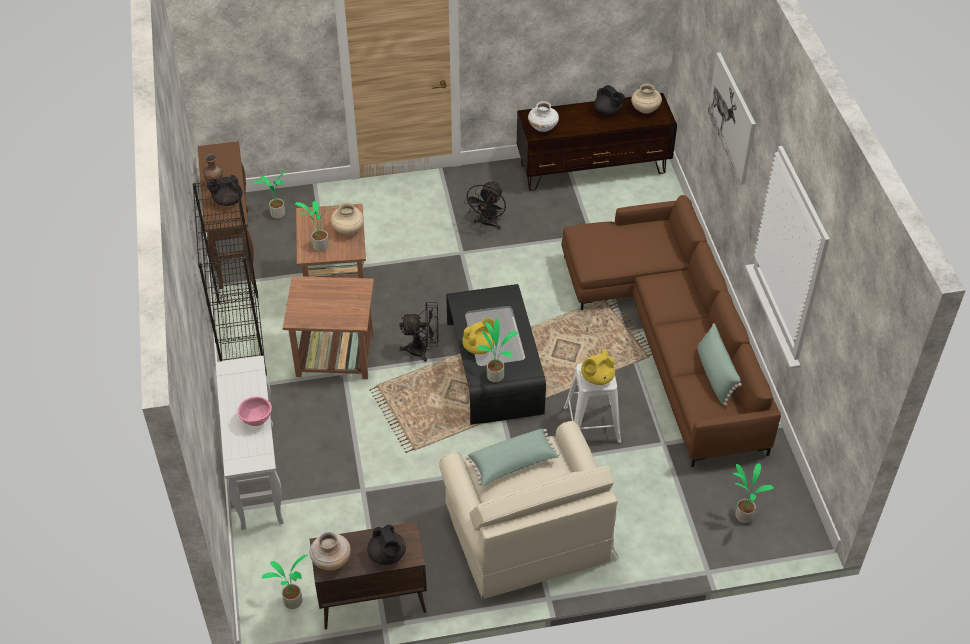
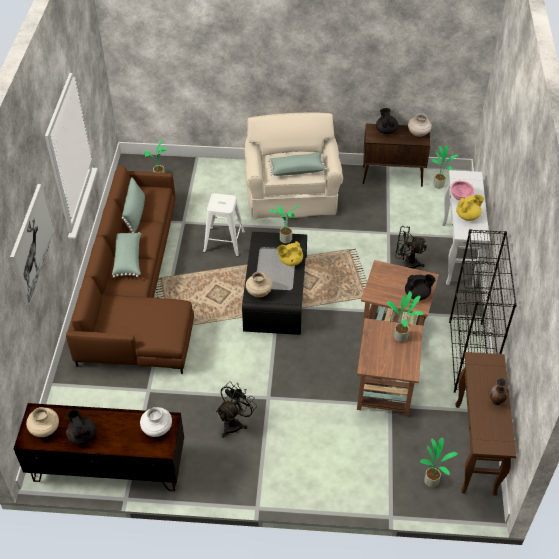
camera: 165 degrees left, 0 degrees up
(227, 200) = (483, 381): black teapot -> black teapot (417, 294)
(348, 230) = (374, 348): beige vase -> beige vase (259, 292)
(423, 349) = (325, 317): black fan -> black fan (406, 263)
(596, 378) = (222, 200): yellow teapot -> yellow teapot (468, 216)
(683, 312) = (128, 259): none -> green pillow

